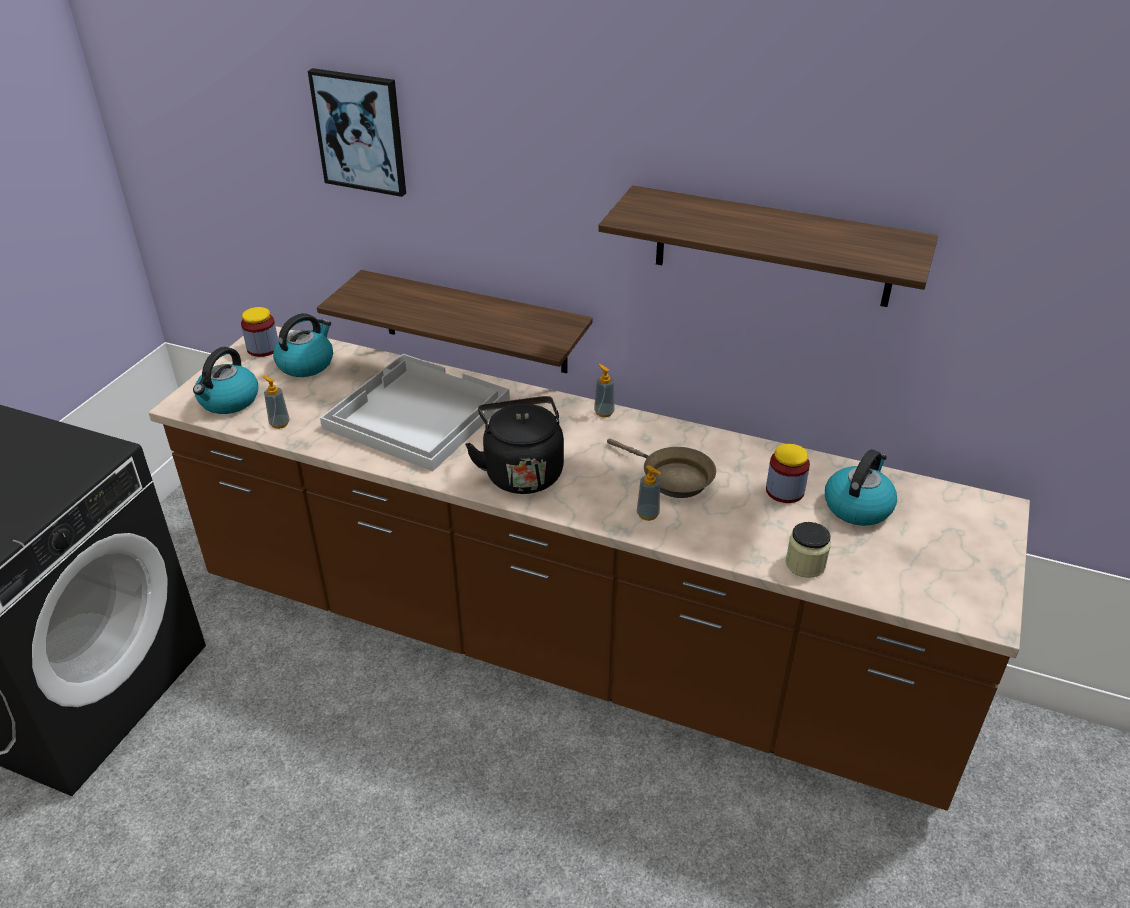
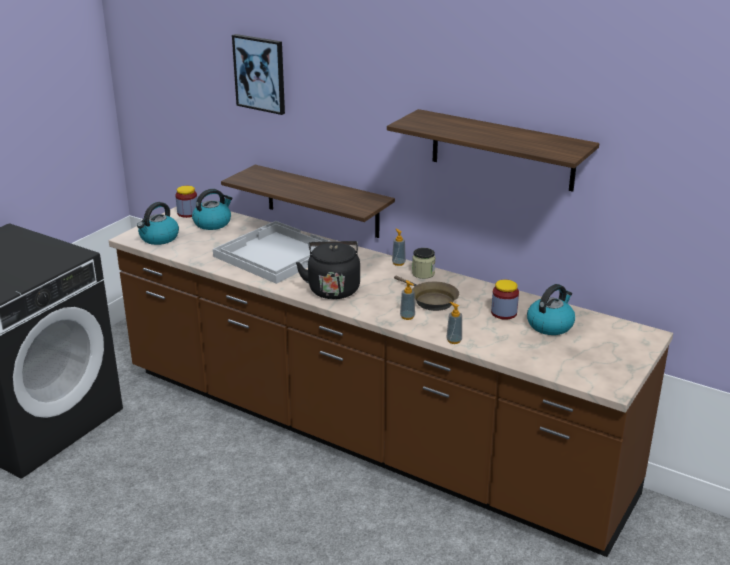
camera: 10 degrees right, 10 degrees down
(279, 423) = (187, 252): soap dispenser -> soap dispenser (454, 340)
(805, 564) = (501, 350): jar -> jar (423, 273)

